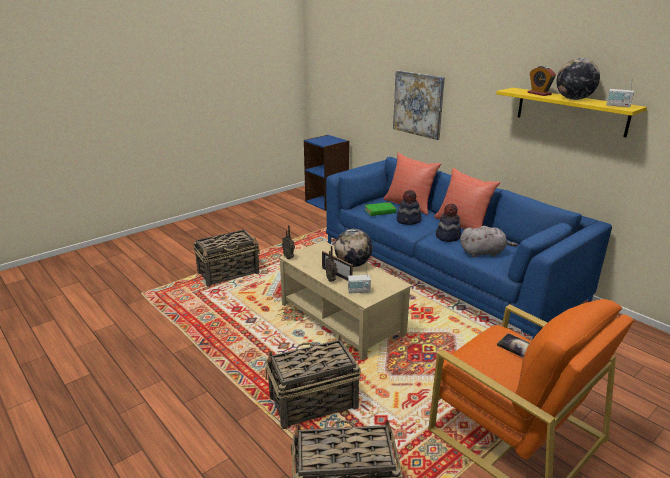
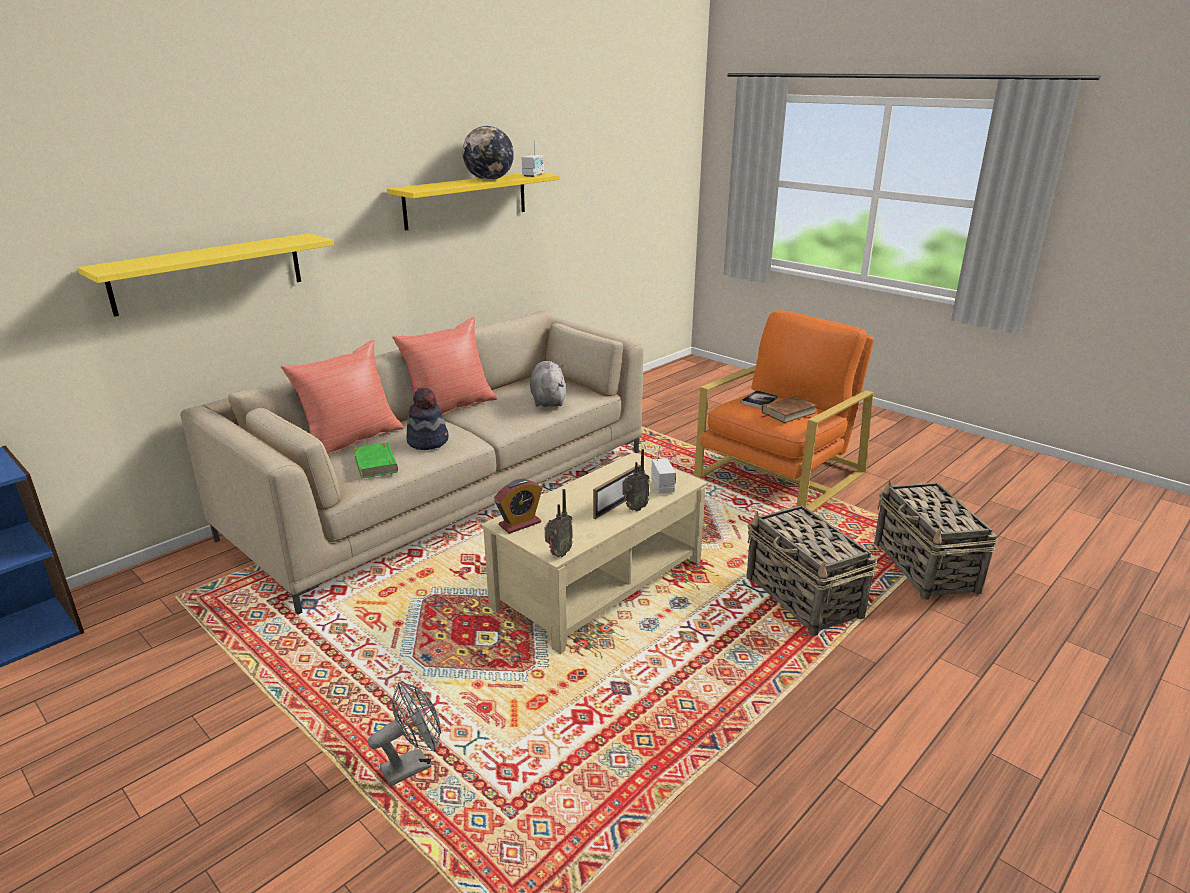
camera: 95 degrees left, 0 degrees up
(229, 273) = (413, 765): basket -> grey fan
(353, 264) = (579, 493): globe -> none
(418, 104) = (209, 273): picture -> yellow shelf
(445, 271) = (448, 492): blue sofa -> beige sofa
(447, 236) = (495, 417): hat -> none
(489, 359) = (788, 413): none -> brown book
(539, 94) = (446, 184): alarm clock -> alarm clock (520, 524)

